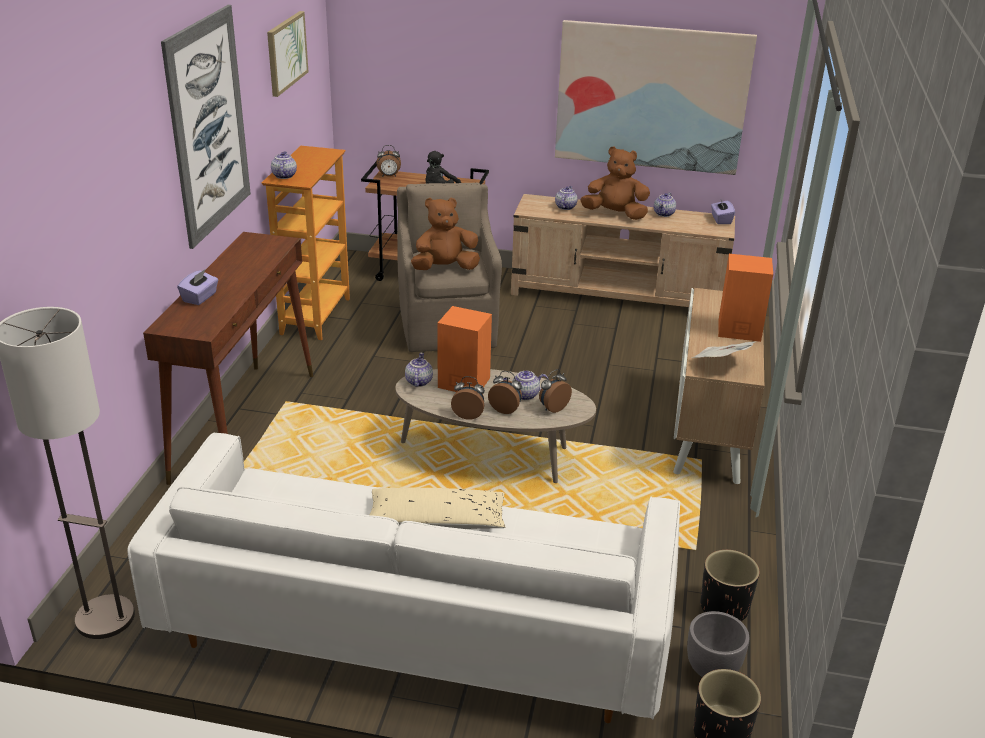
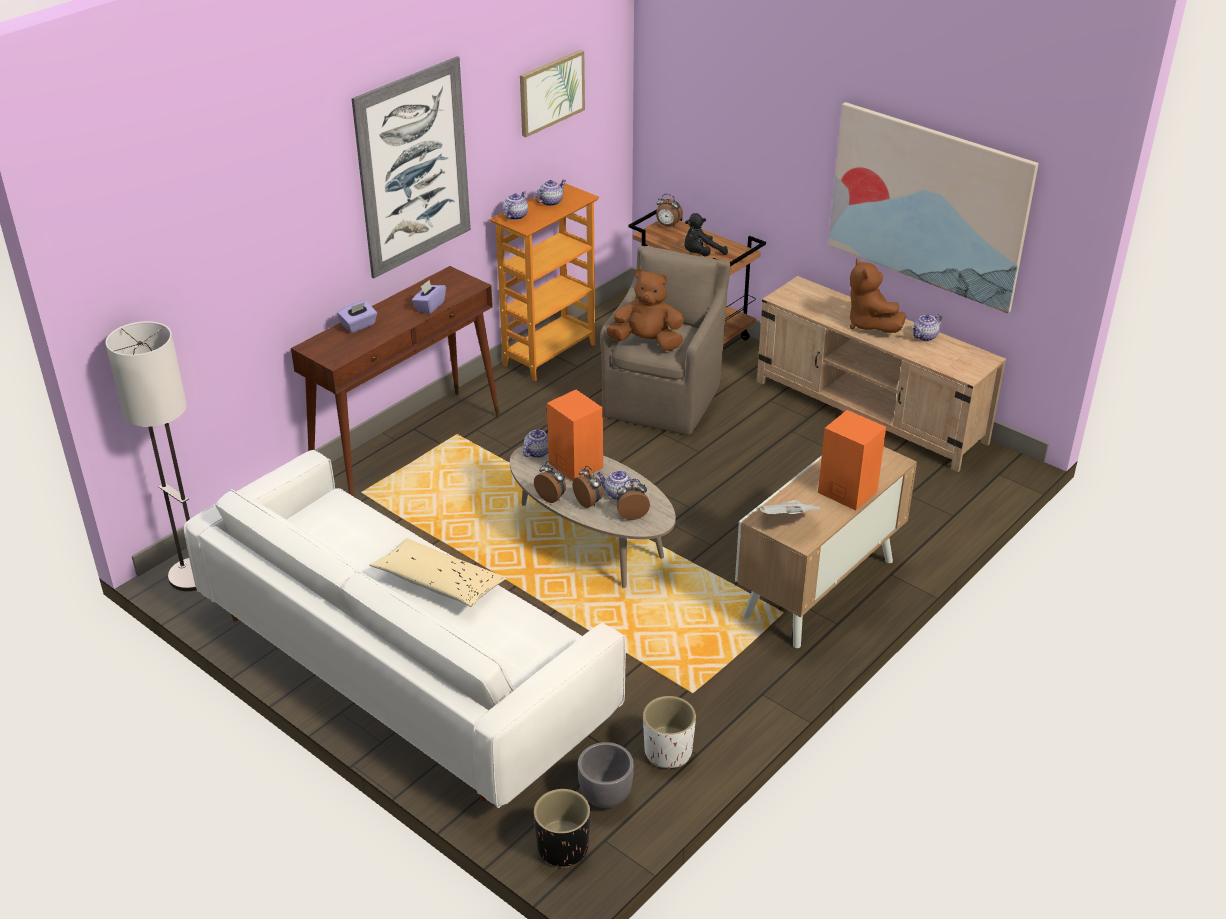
camera: 30 degrees right, 5 degrees up
(565, 207) = (825, 302): teapot -> teapot (551, 202)
(615, 214) = (869, 324): brown plush toy -> brown plush toy turned 150 degrees counterclockwise
(721, 220) = (982, 360): purple tissue box -> purple tissue box (429, 306)
(723, 608) = (667, 751): black planter -> white planter

